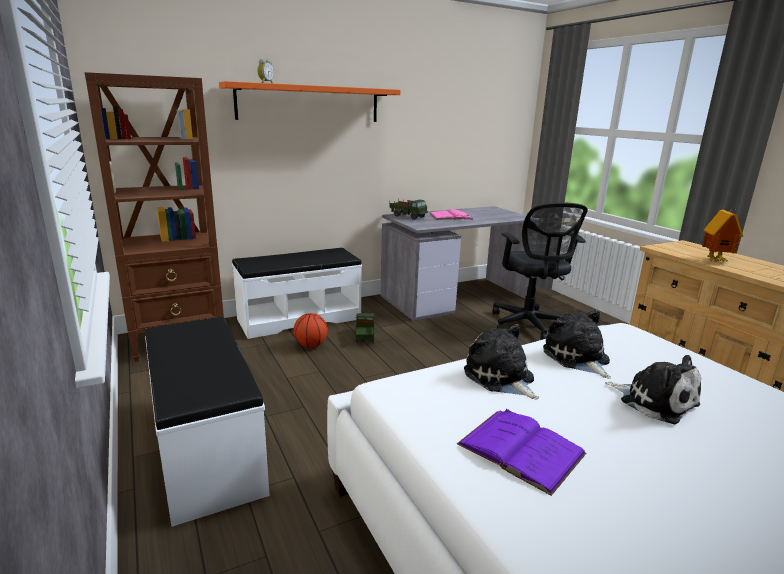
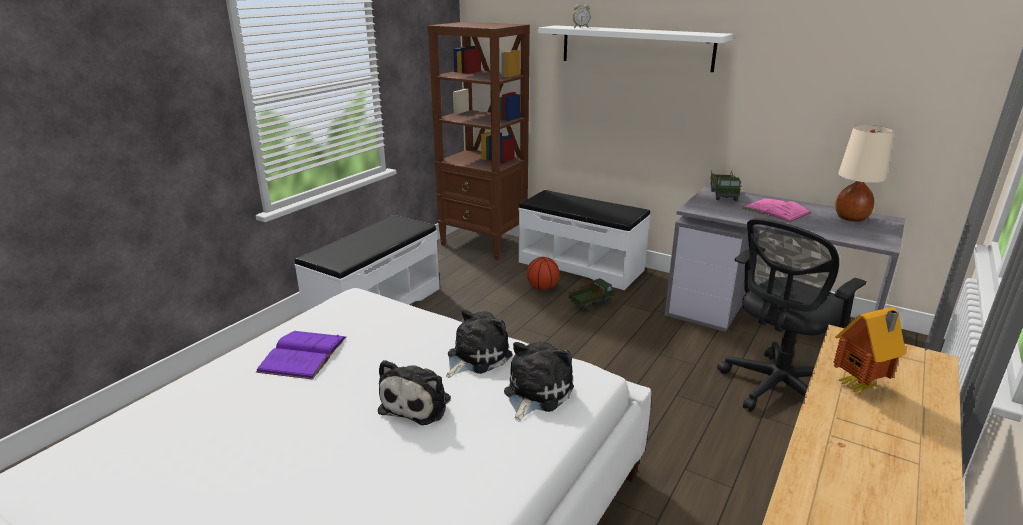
camera: 60 degrees right, 5 degrees up
(309, 103) = (635, 47): orange shelf -> white shelf
(483, 211) = (851, 218): none -> beige table lamp
(500, 378) = (402, 330): plush toy -> plush toy (535, 393)

